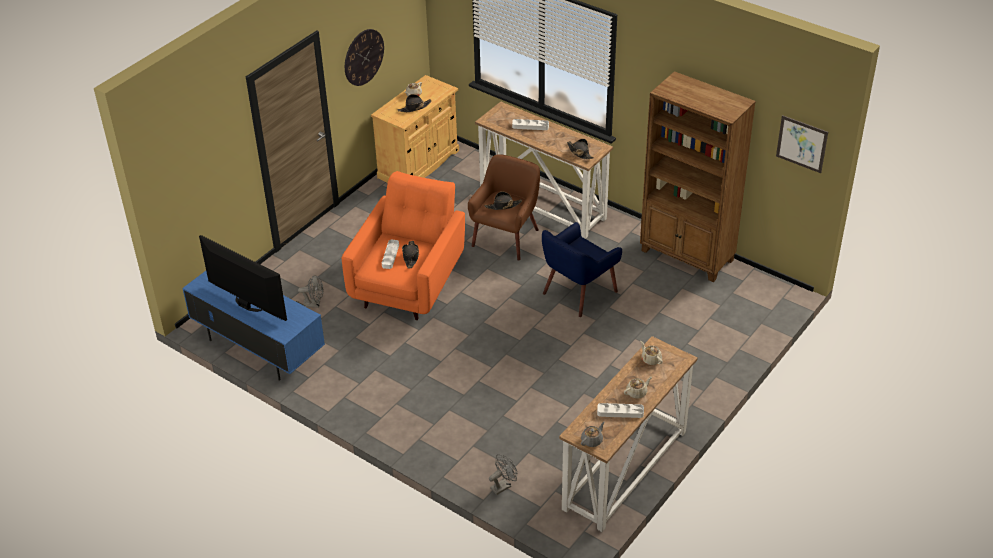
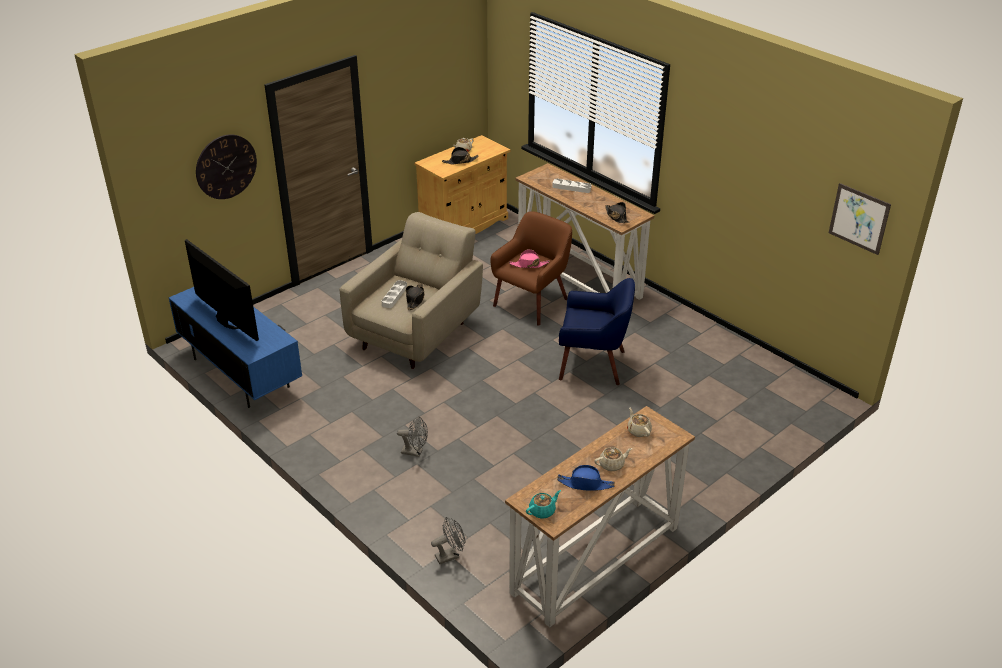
camera: 10 degrees right, 5 degrees down
(314, 304) = (313, 339): grey fan -> grey fan (415, 452)
(363, 57) = (410, 98): wall clock -> wall clock (226, 166)
(409, 283) = (417, 332): orange armchair -> beige armchair
(503, 205) = (529, 265): black hat -> pink hat
(578, 292) = (593, 364): blue armchair -> blue armchair turned 135 degrees counterclockwise
(592, 440) = (542, 511): grey teapot -> turquoise teapot
(620, 412) = (586, 484): white tray -> blue hat
(687, 256) = (722, 344): brown bookcase -> none

